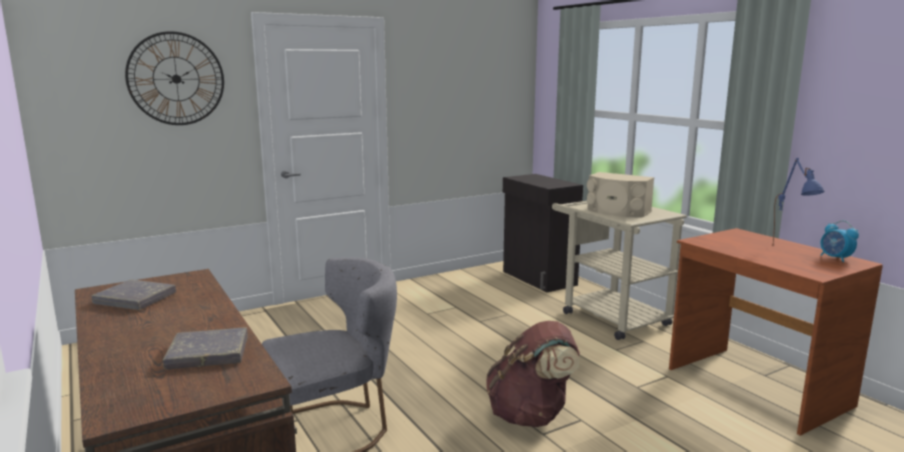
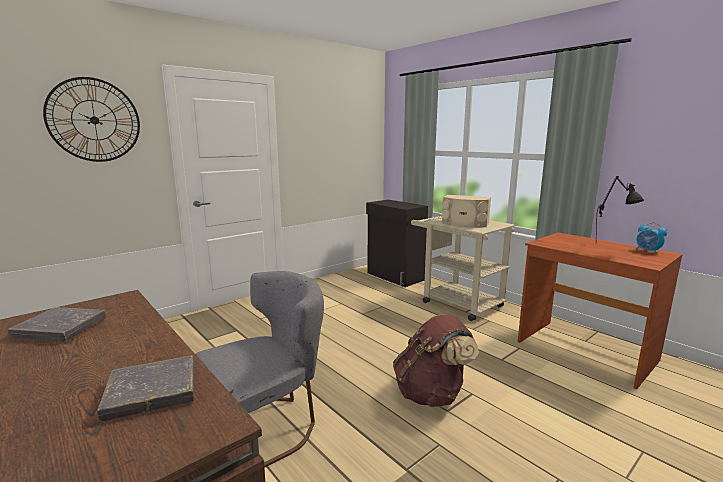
camera: 10 degrees left, 0 degrees up
(791, 251) = (612, 247): blue table lamp -> black table lamp

